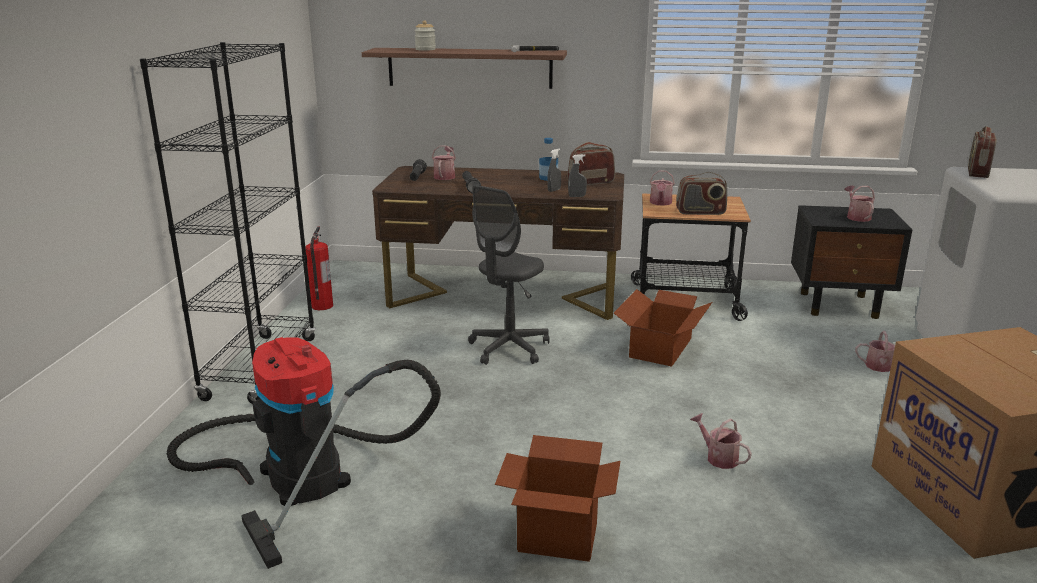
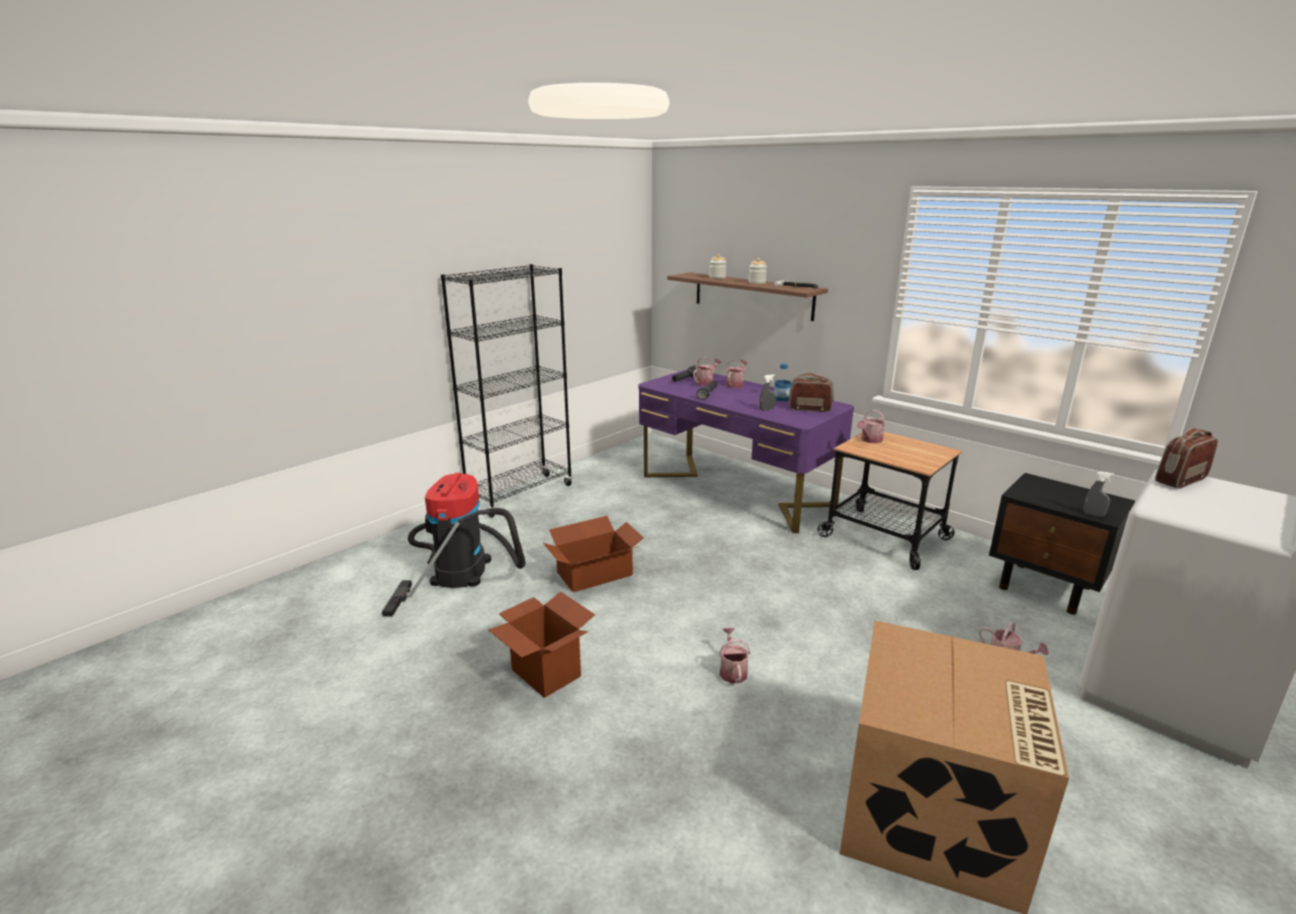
camera: 35 degrees right, 0 degrees up
(322, 306) = (604, 464): fire extinguisher -> none
(483, 50) = (757, 282): none -> jar
(503, 296) = (735, 490): brown desk -> purple desk
(509, 348) = (687, 531): grey office chair -> none
(577, 196) = (775, 418): grey spray bottle -> grey spray bottle (1093, 514)
(659, 348) = (805, 569): cardboard box -> cardboard box (593, 573)
(700, 212) = (892, 456): radio -> none
(857, 217) = (1071, 499): watering can -> watering can (735, 384)

